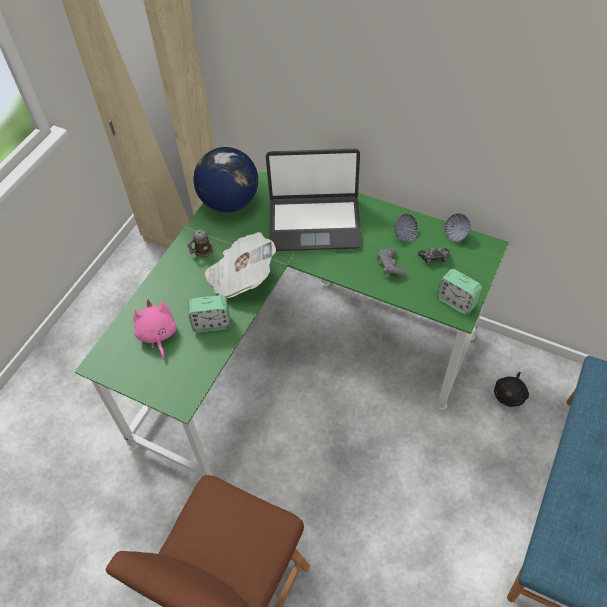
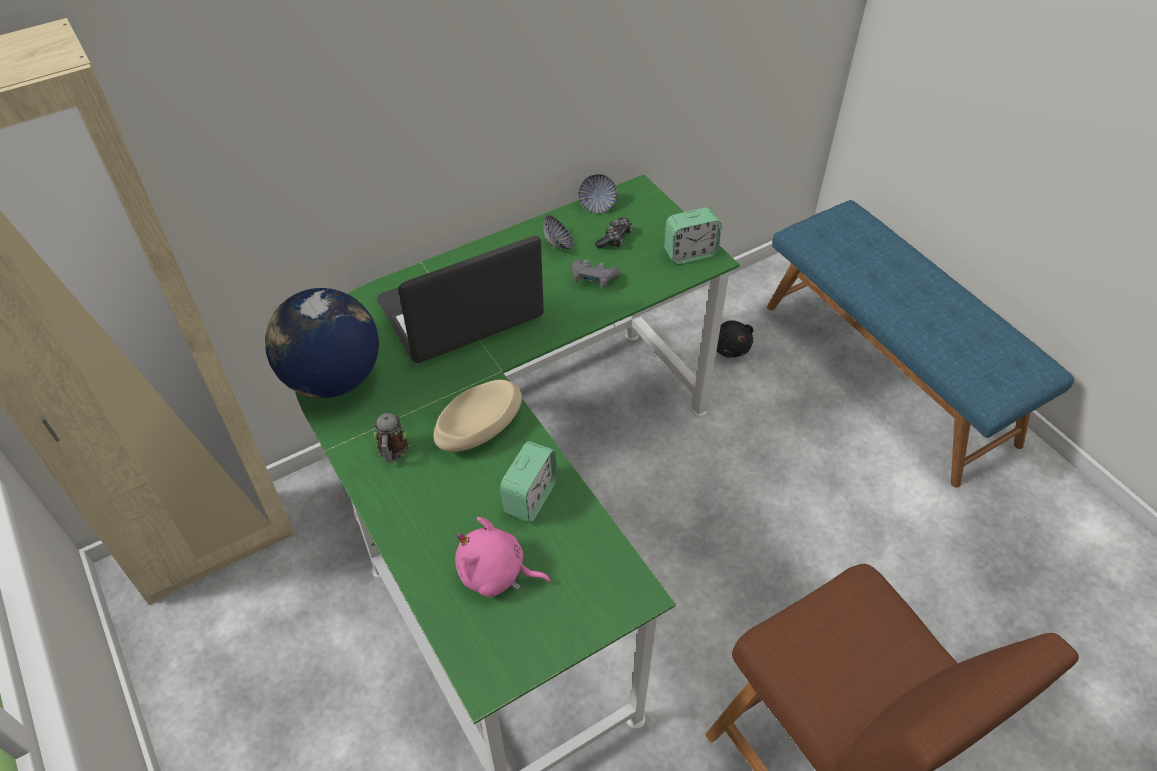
camera: 60 degrees left, 5 degrees down
(240, 277) = (479, 429): newspaper -> beige bowl
(314, 223) = (461, 312): laptop -> laptop turned 150 degrees counterclockwise

